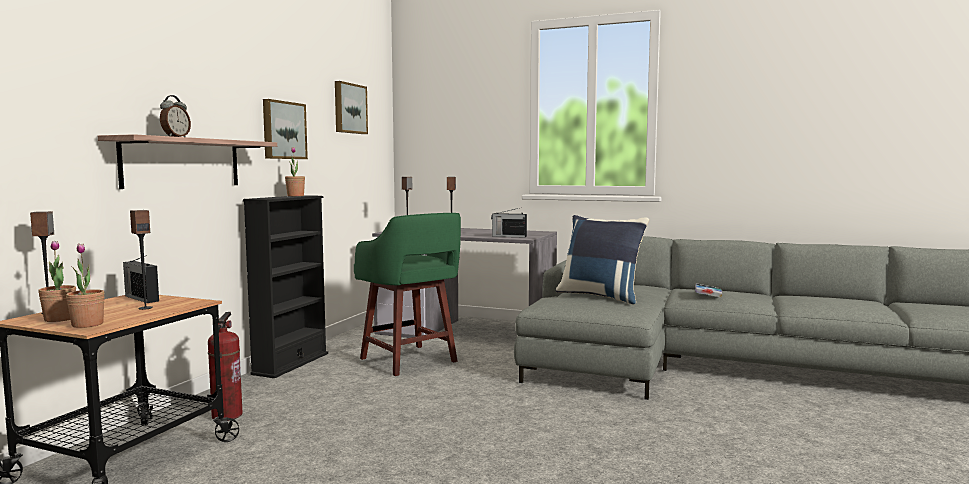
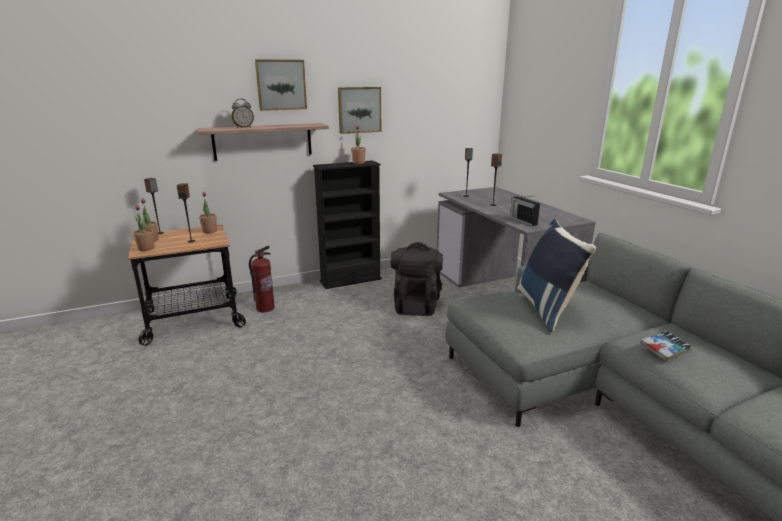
camera: 45 degrees right, 15 degrees up
(141, 298) = (209, 231): radio -> potted plant
(349, 108) = (440, 83): picture -> picture (281, 85)
(410, 361) = (416, 305): green stool -> black backpack

